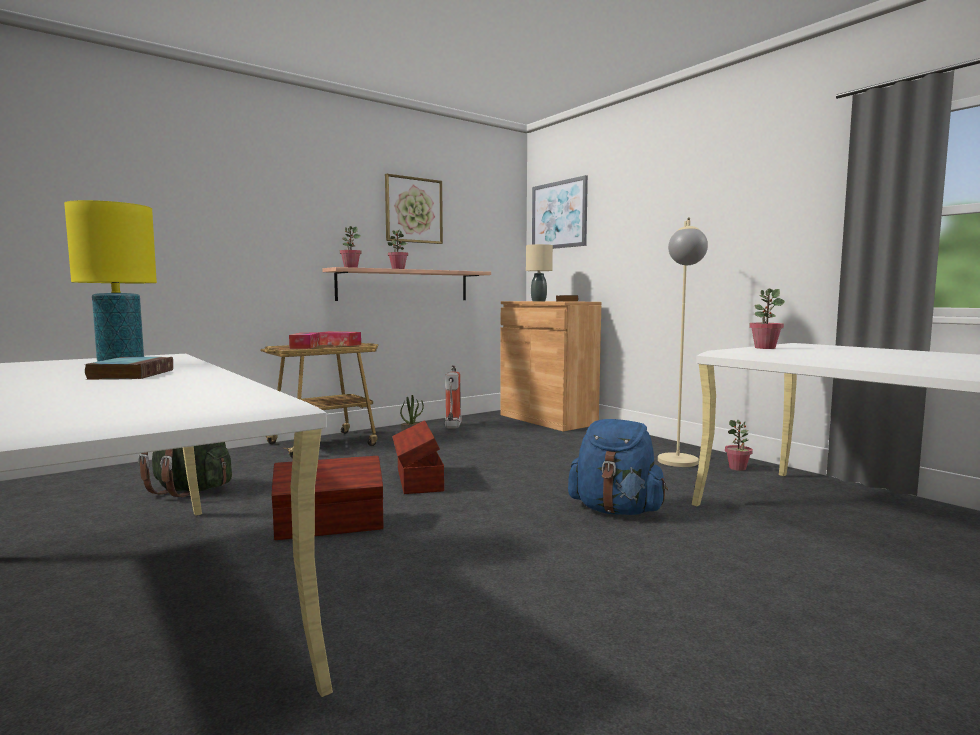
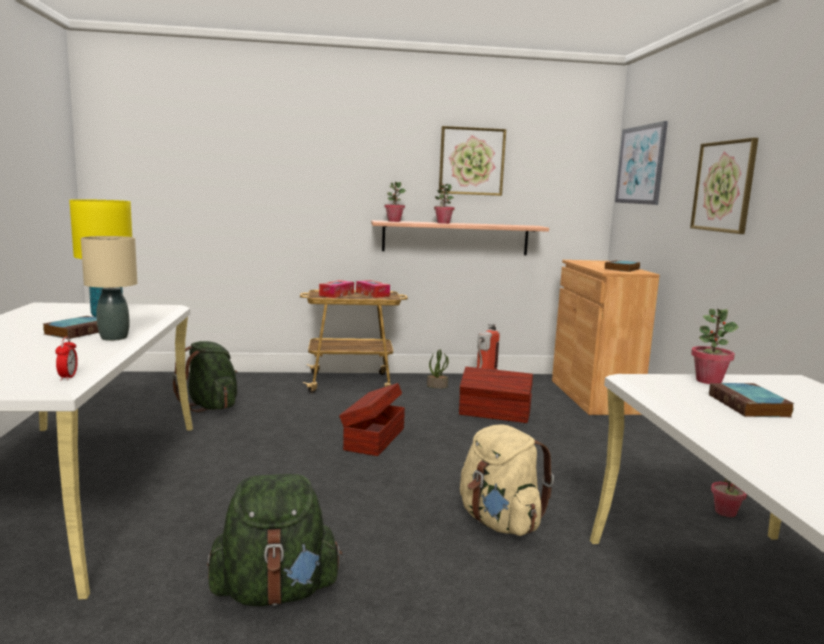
camera: 30 degrees right, 5 degrees up
(270, 396) = (68, 377): none -> alarm clock
(330, 526) = (253, 466): brown storage box -> brown storage box (495, 414)
(524, 613) = (275, 592): none -> green backpack
(538, 301) = (593, 265): beige table lamp -> beige table lamp (113, 338)
(616, 510) = (499, 522): blue backpack -> beige backpack
(662, 221) = (724, 186): none -> picture
(678, 465) = (655, 489): beige floor lamp -> none
(825, 353) = (750, 406): none -> book

